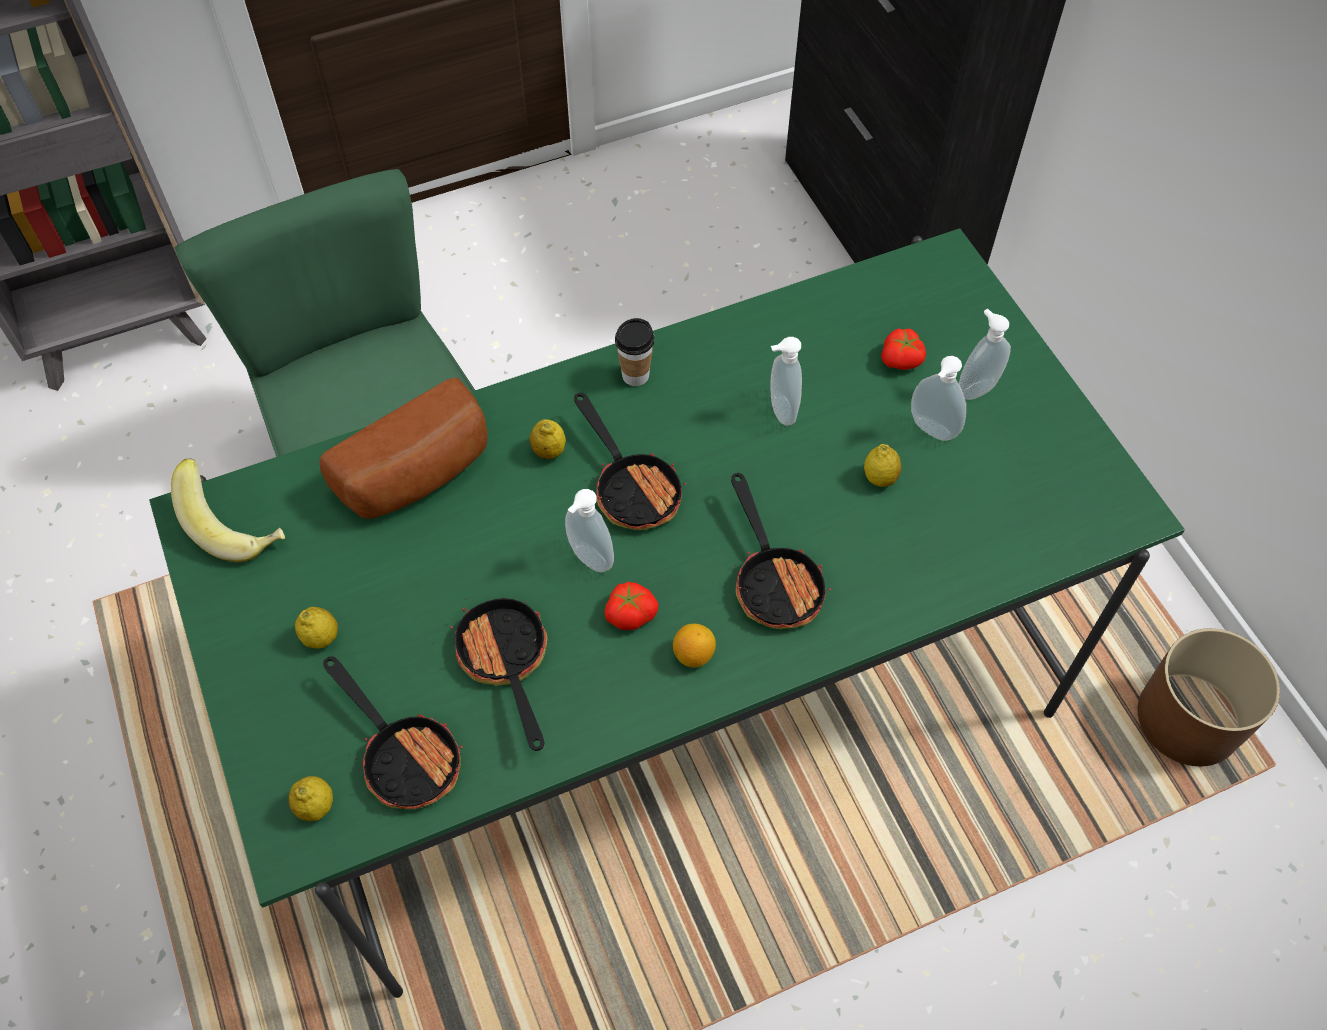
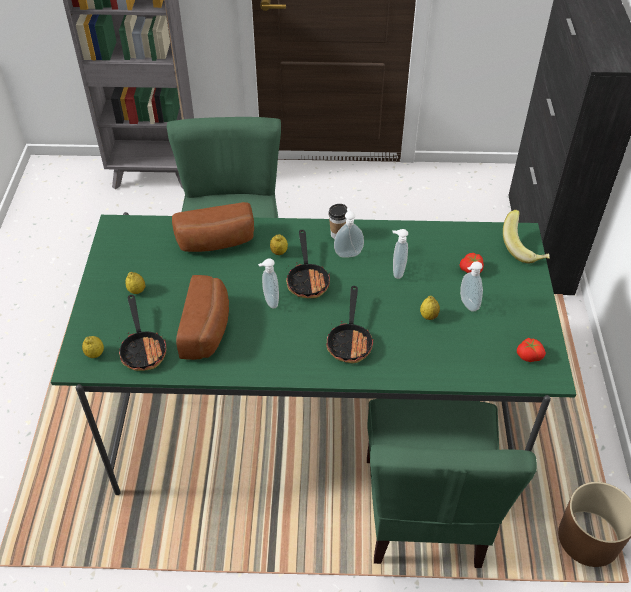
camera: 25 degrees right, 10 degrees down
(236, 526) = (129, 236): banana -> banana (524, 248)
(506, 662) = (208, 329): frying pan -> bread
(630, 613) = (275, 329): tomato -> tomato (529, 355)
(693, 654) = (293, 357): lemon -> none
(930, 786) = (424, 511): none -> green chair
(975, 387) = (502, 294): soap dispenser -> soap dispenser (348, 253)

